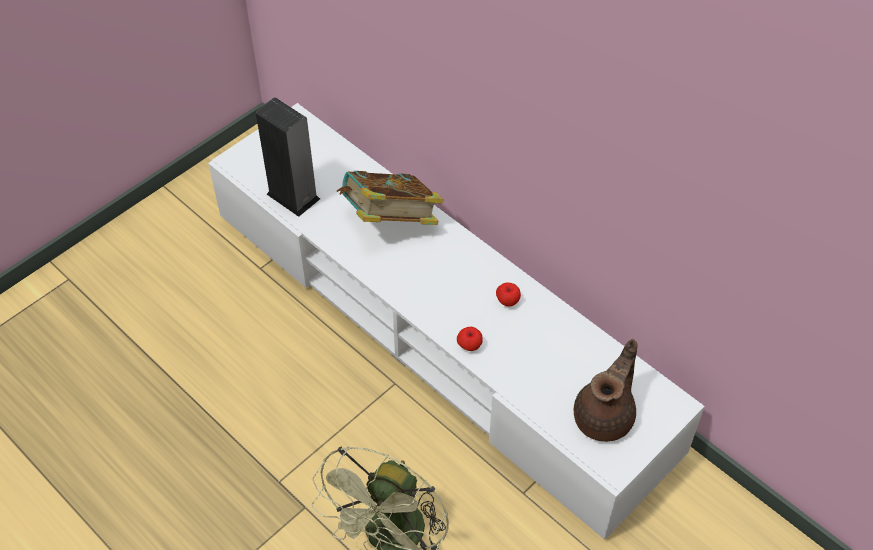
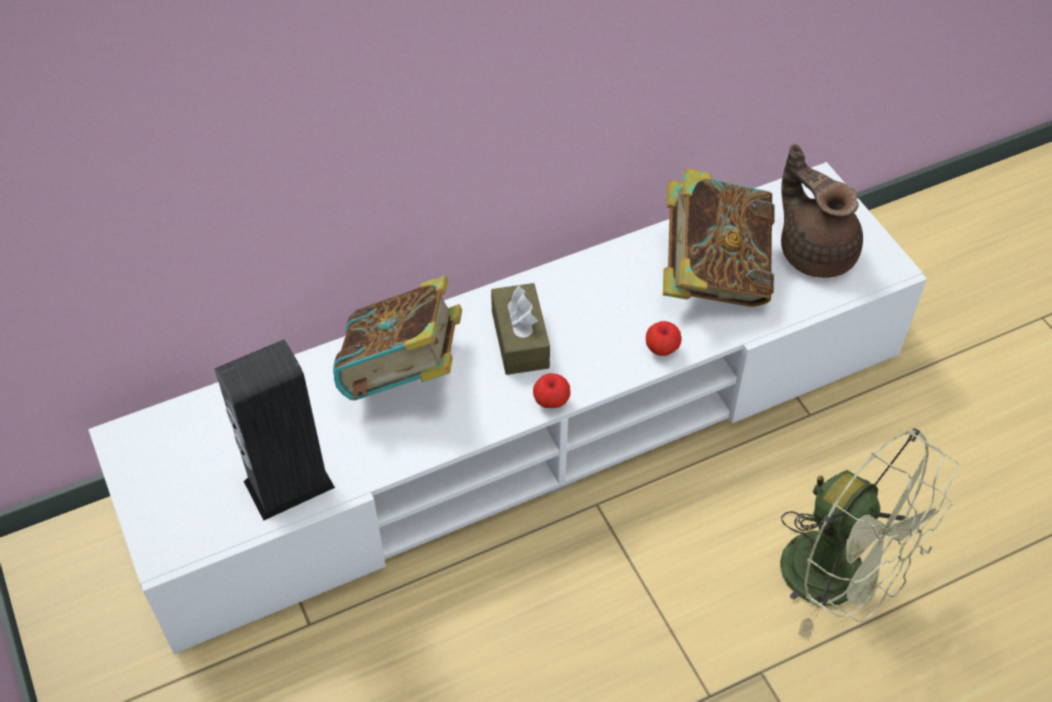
camera: 70 degrees left, 0 degrees up
(443, 269) = (520, 339): none -> brown tissue box
(507, 301) = (605, 288): apple -> apple (551, 401)
(550, 359) = (713, 274): none -> book

